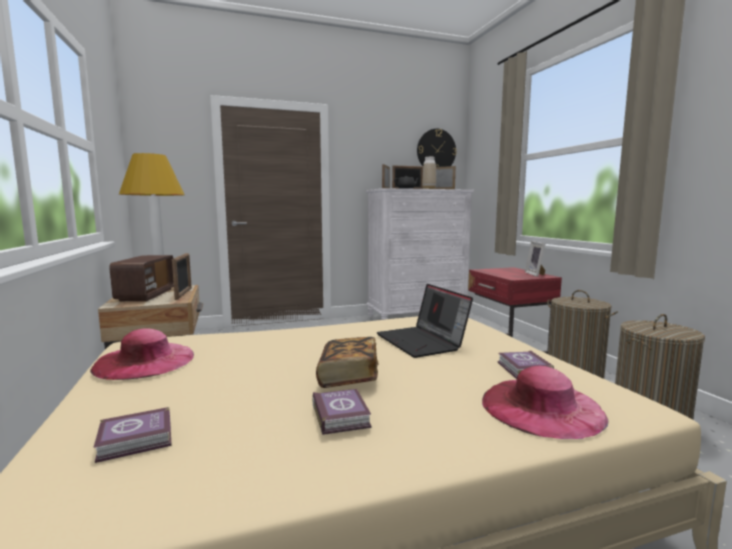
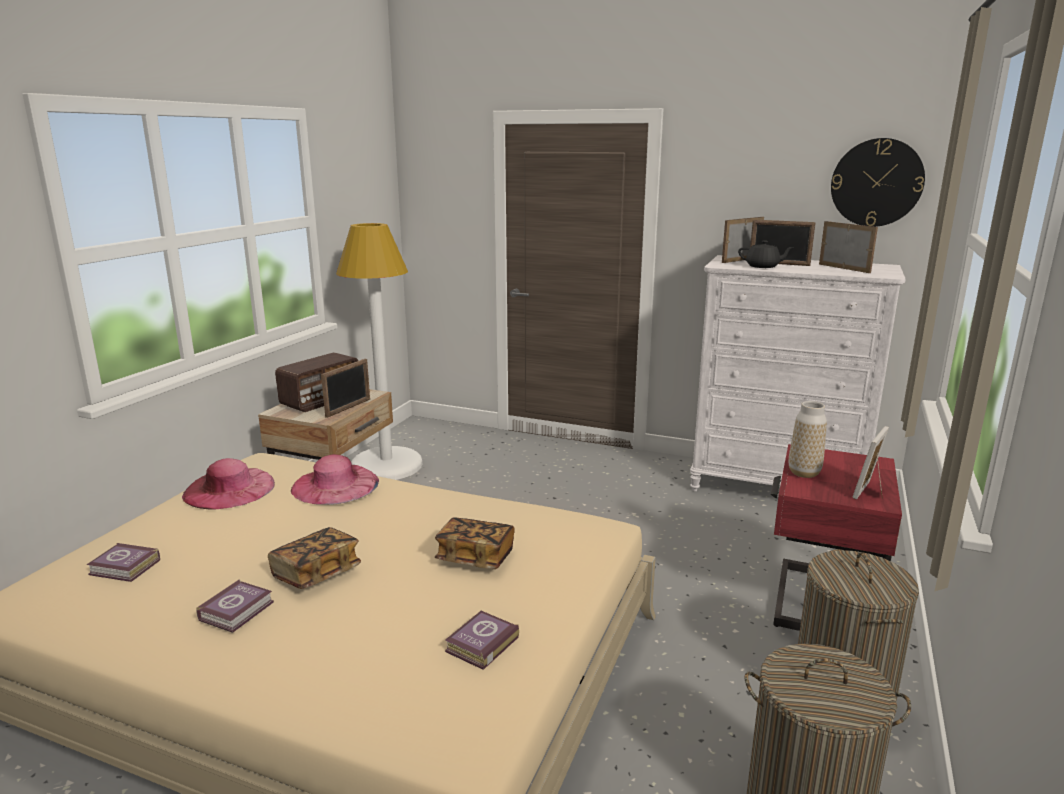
camera: 40 degrees right, 10 degrees up
(422, 342) = (475, 557): laptop -> book
(429, 189) = (812, 269): vase -> vase (804, 473)
(541, 407) = (384, 691): pink hat -> pink hat (335, 485)

